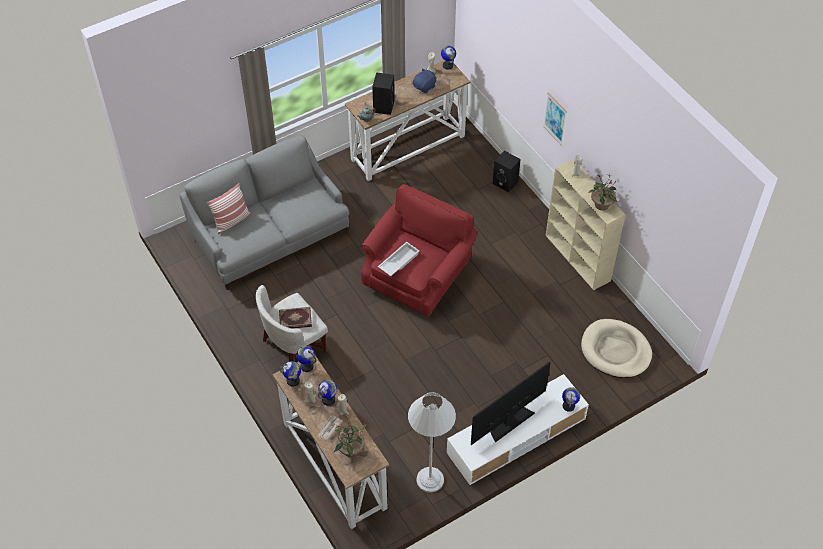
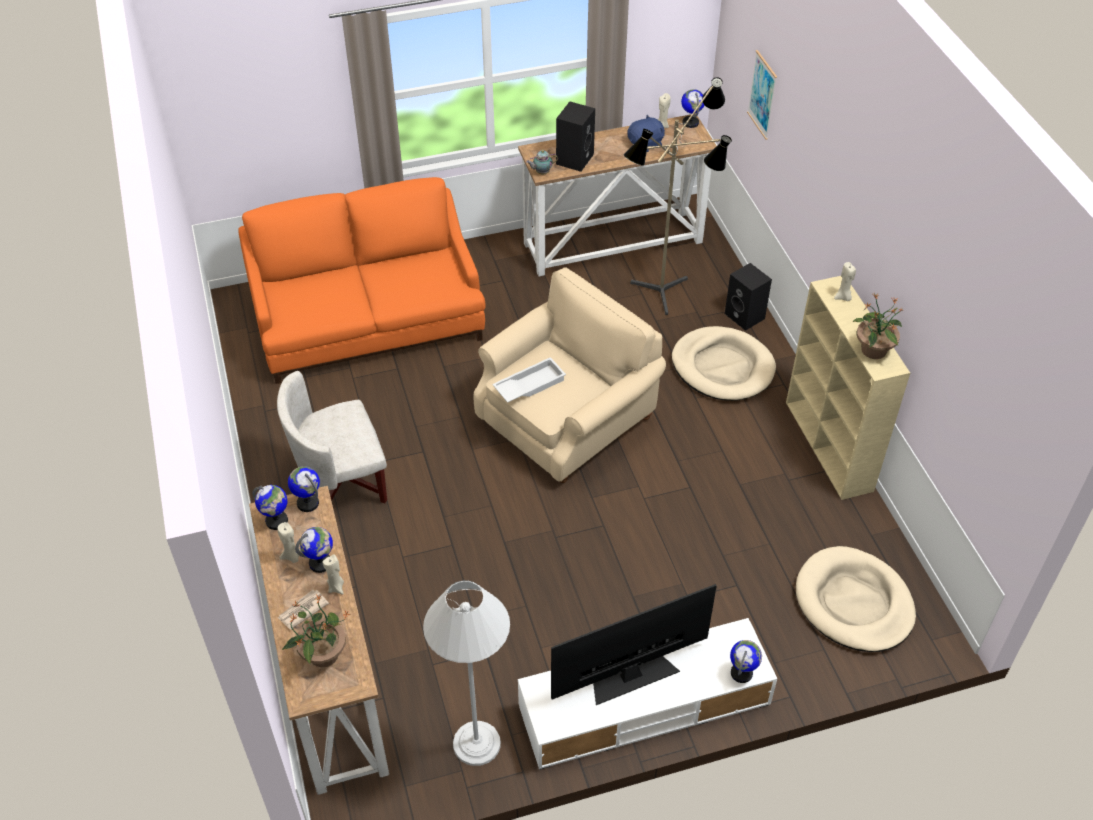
camera: 15 degrees right, 5 degrees down
(231, 221) = (304, 282): pillow -> none
(270, 234) = (369, 320): grey sofa -> orange sofa
(295, 318) = (339, 435): book -> none
(418, 275) = (567, 420): red armchair -> beige armchair
(453, 178) = (666, 295): none -> floor lamp
(501, 220) = (722, 367): none -> beige dog bed
(555, 119) = (827, 205): picture -> picture (762, 95)

